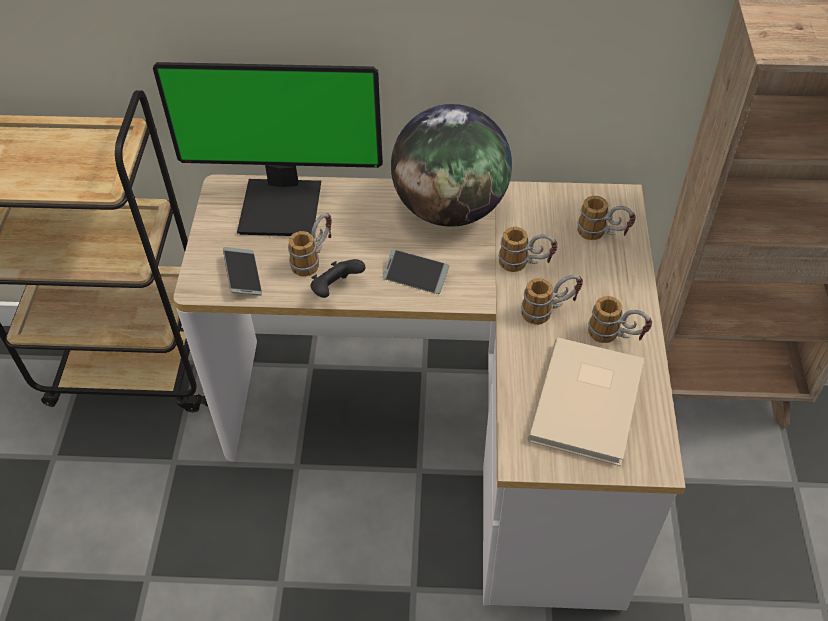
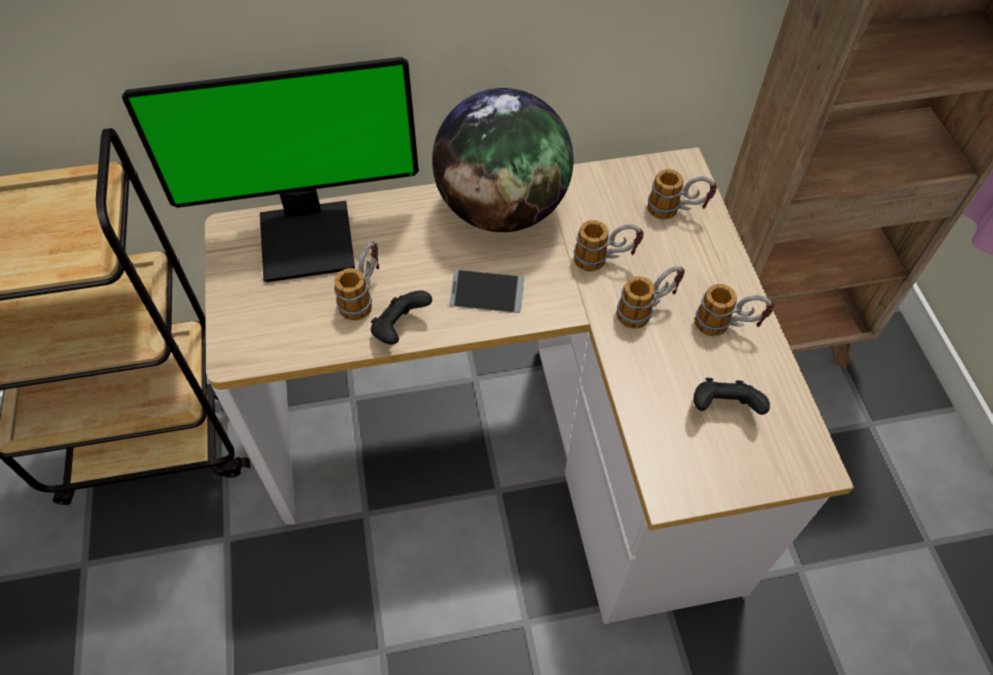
camera: 15 degrees left, 5 degrees up
(243, 275) = (285, 332): phone -> none
(590, 401) = (723, 408): beige book -> black game controller

